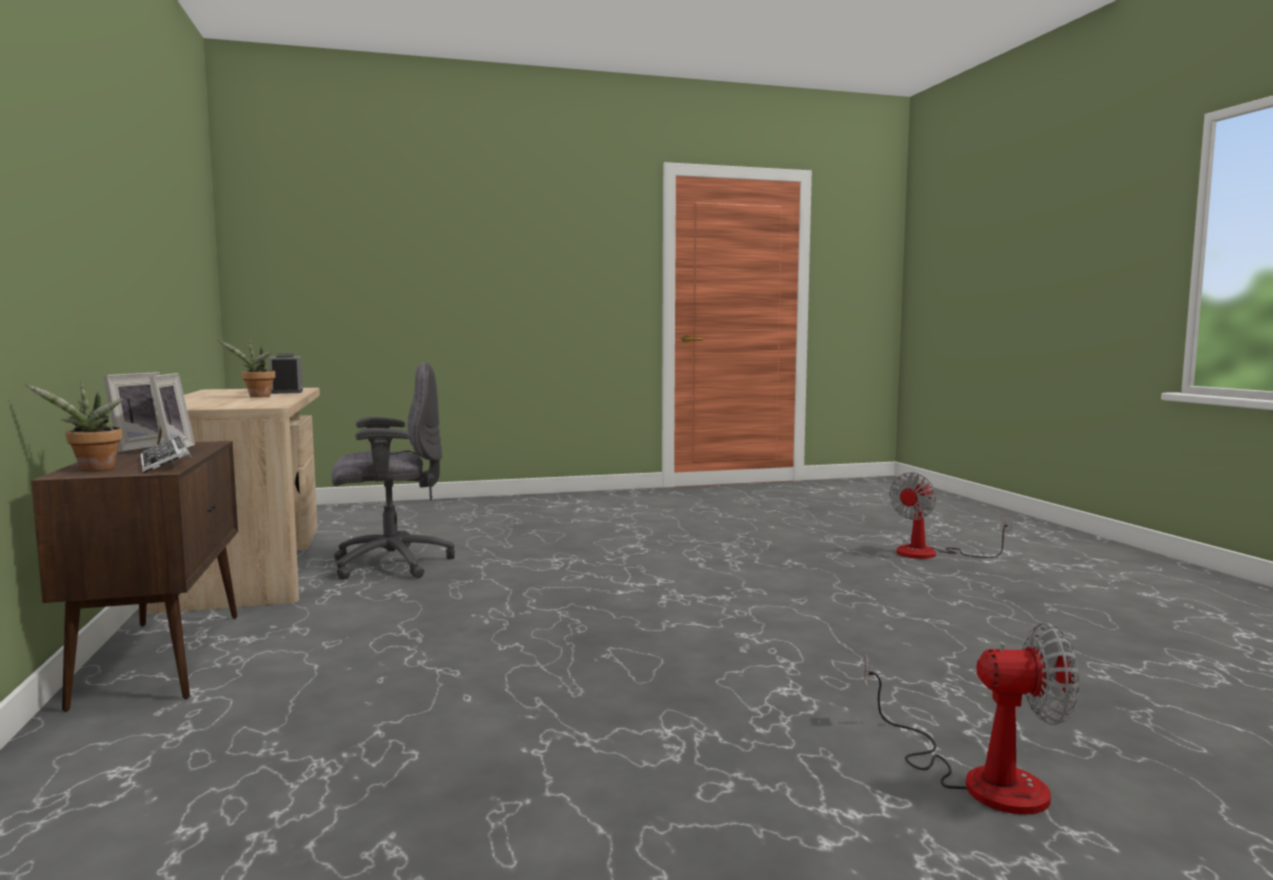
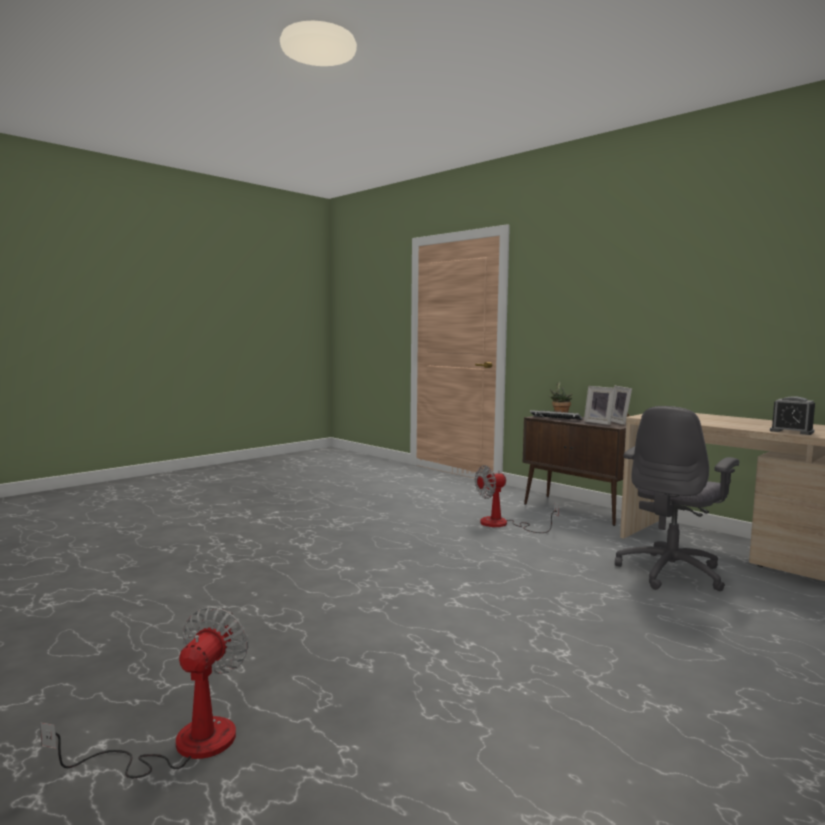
camera: 150 degrees right, 0 degrees up
(257, 397) = (737, 424): potted plant -> none
(980, 778) = (224, 531): fan -> fan (503, 524)

